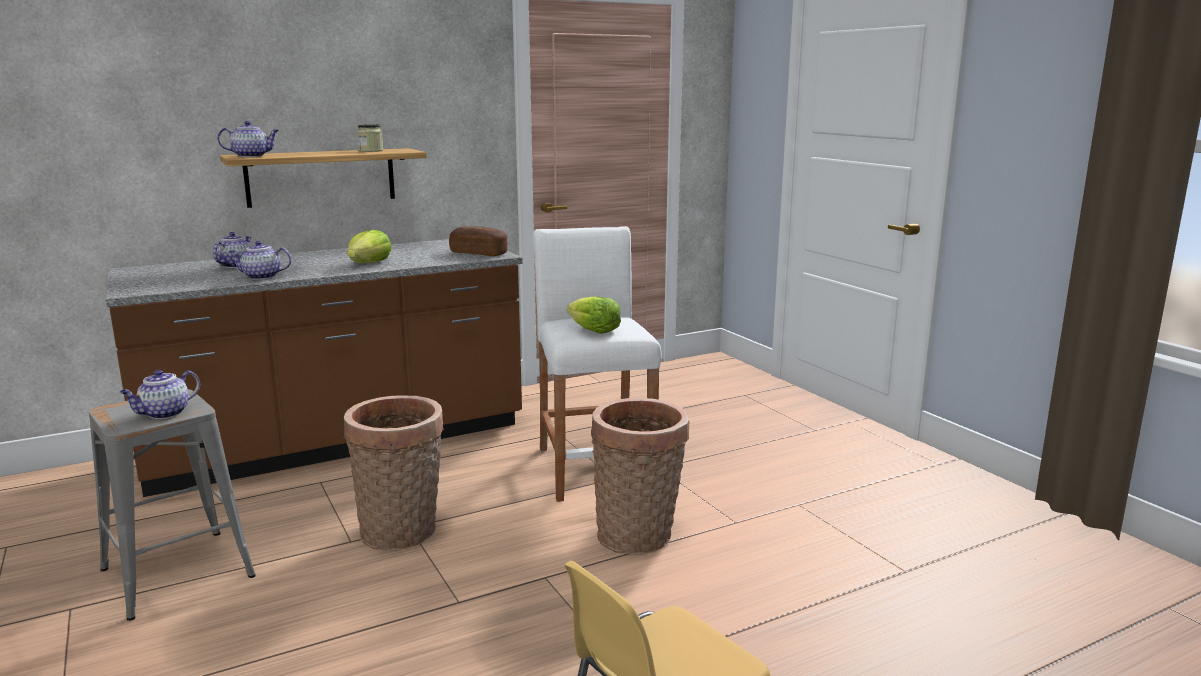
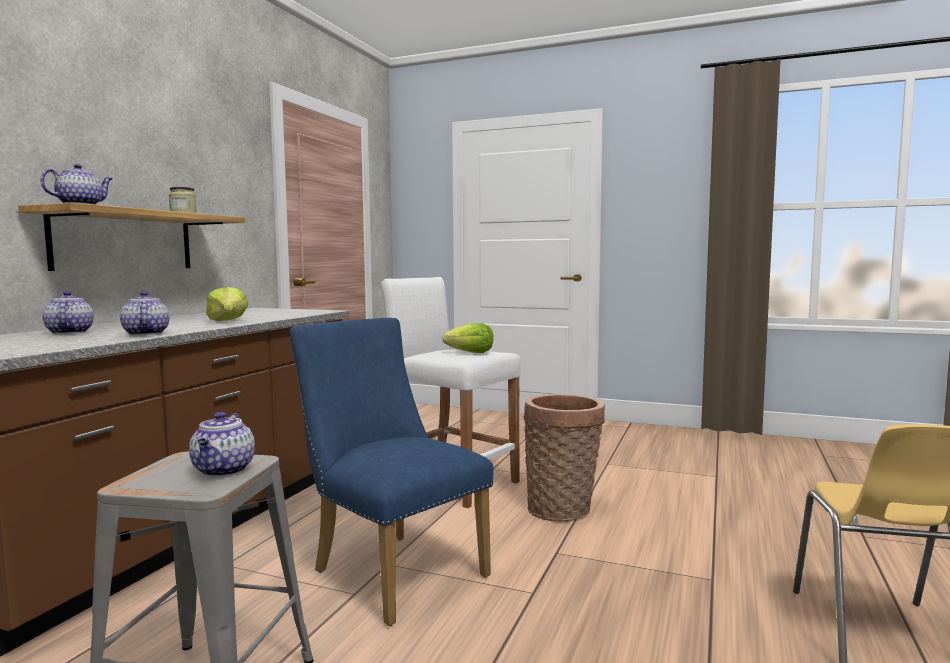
camera: 40 degrees left, 10 degrees down
(261, 277) = (145, 334): teapot -> teapot turned 105 degrees clockwise
(402, 534) = (391, 570): basket -> blue chair
(478, 253) = (304, 311): bread -> none

